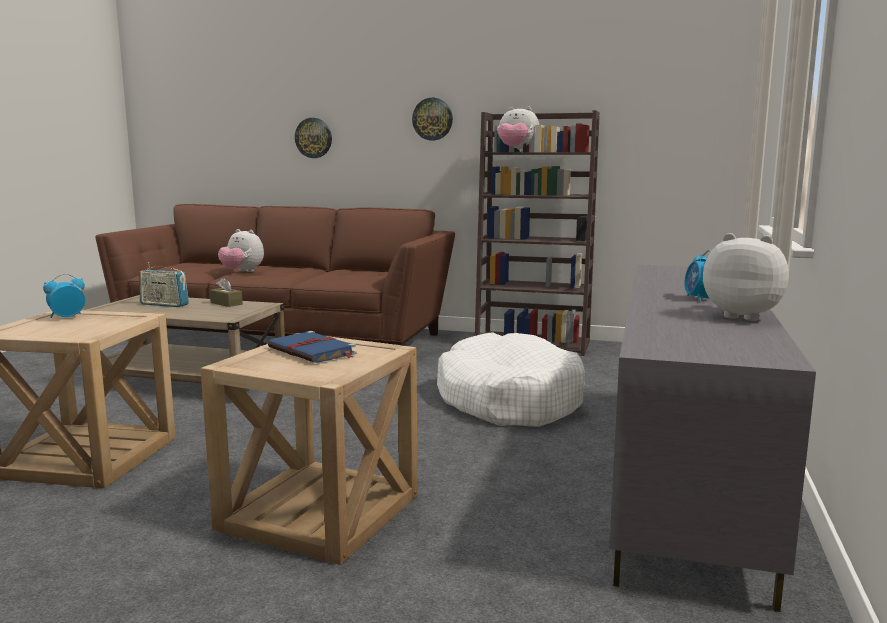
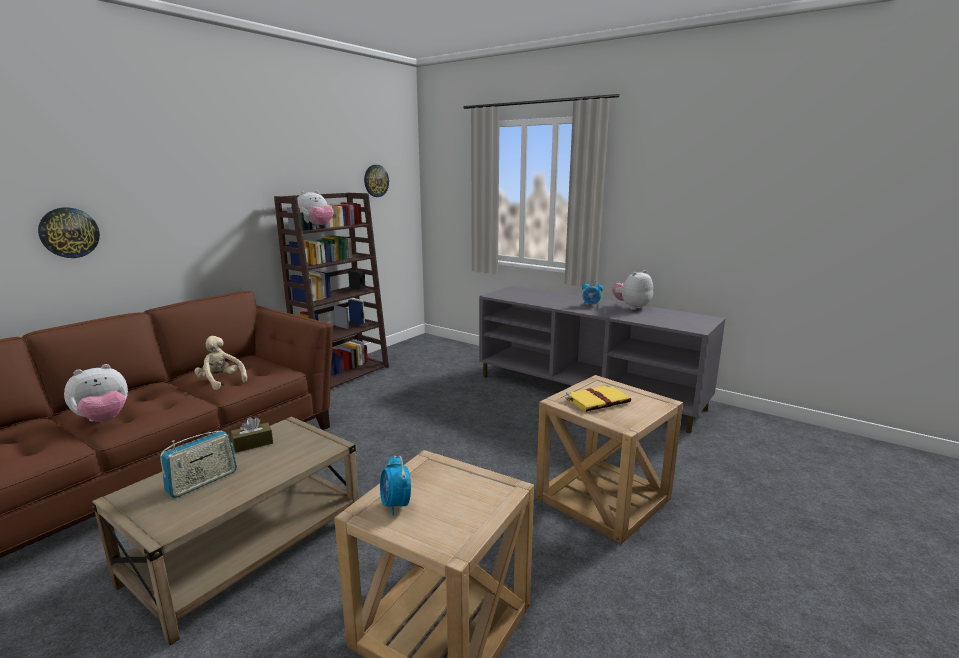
camera: 70 degrees left, 5 degrees up
(313, 351) = (598, 400): blue book -> yellow book
(329, 276) = (221, 382): none -> beige plush toy
(432, 119) = (218, 202): wall clock -> wall clock (376, 181)
(508, 400) = (453, 406): white dog bed -> none

